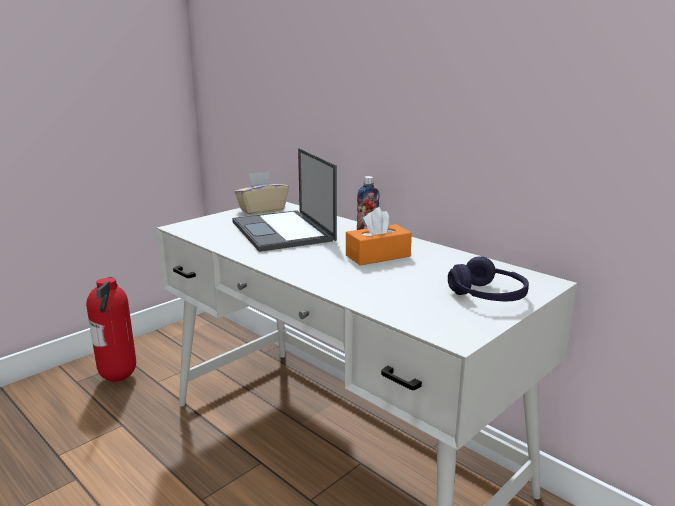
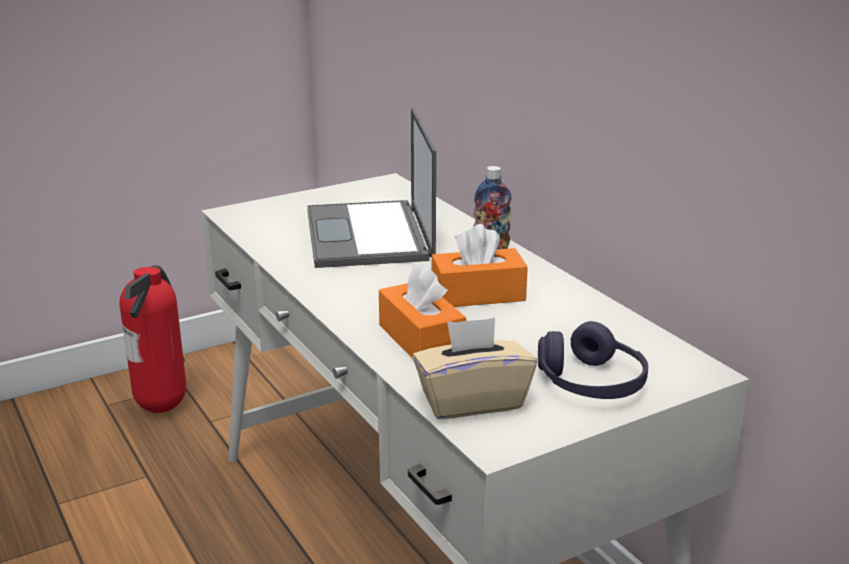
camera: 15 degrees right, 5 degrees up
(262, 210) = (362, 192): beige tissue box -> beige tissue box (472, 401)
(360, 284) = (421, 339): none -> orange tissue box

